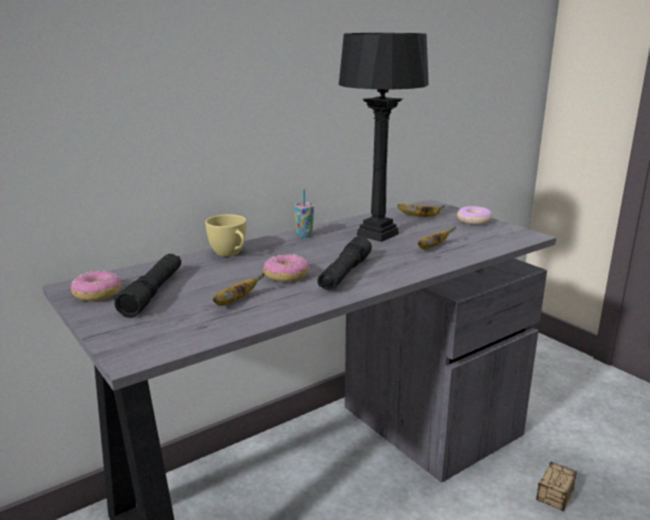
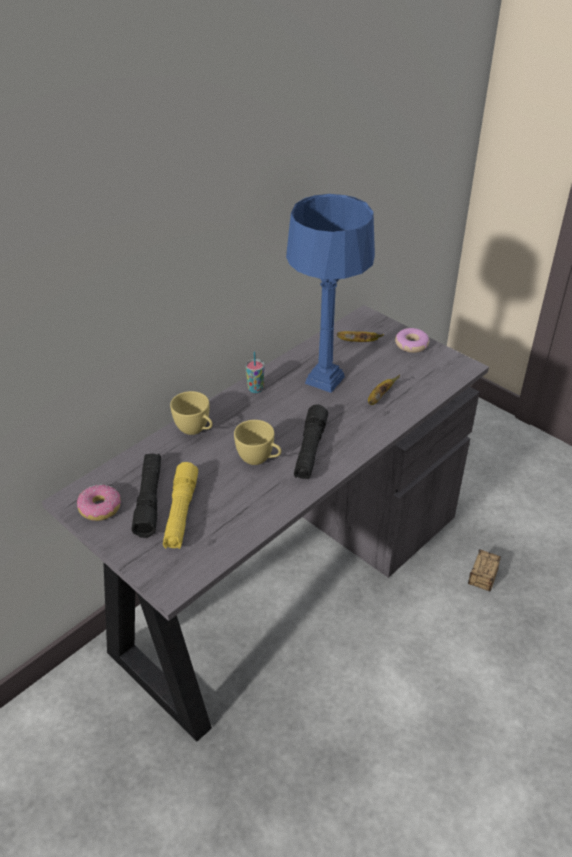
camera: 10 degrees left, 20 degrees up
(180, 304) = (181, 513): none -> yellow flashlight
(235, 301) = (227, 503): banana -> none
(286, 275) = (259, 459): donut -> yellow cup
(378, 234) = (325, 380): black table lamp -> blue table lamp

